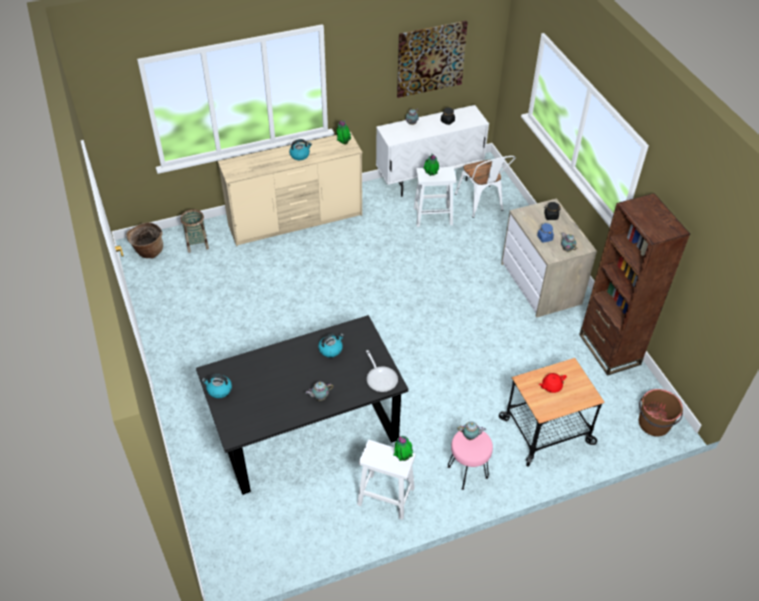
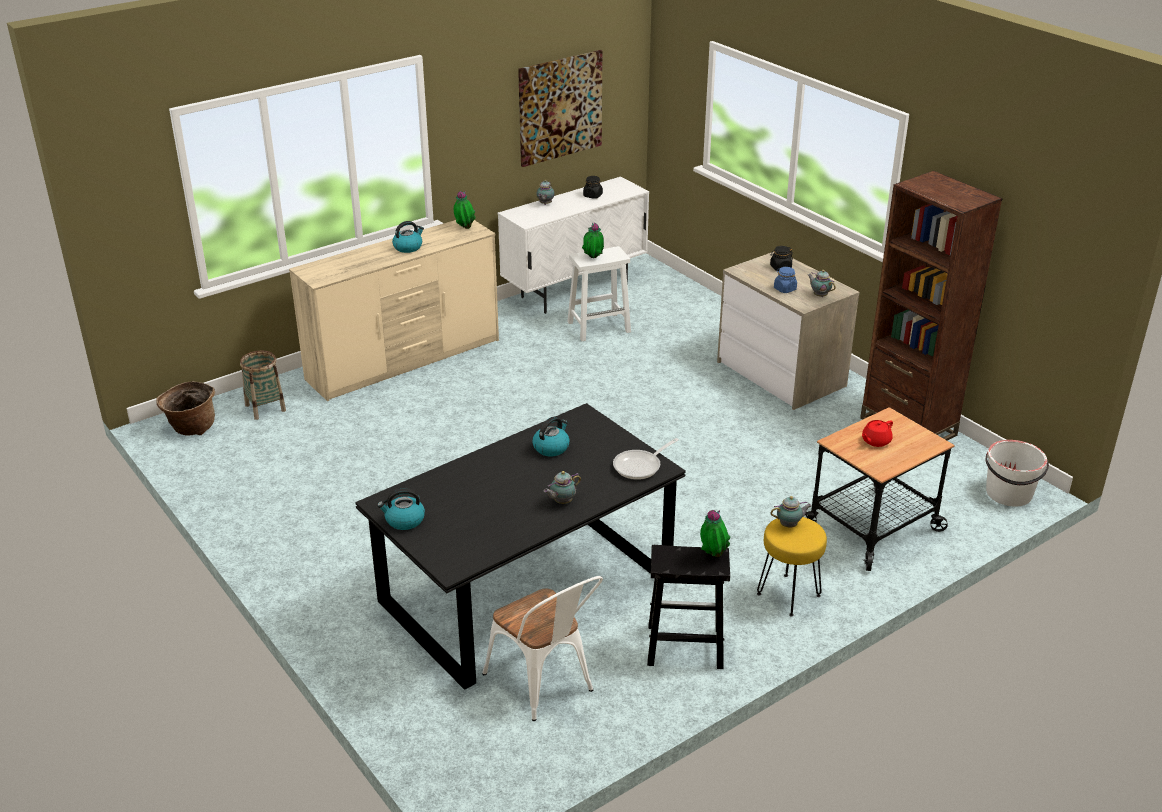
camera: 15 degrees left, 15 degrees down
(381, 378) = (640, 466): frying pan -> frying pan turned 90 degrees clockwise
(385, 496) = (683, 646): white stool -> black stool
(467, 472) = (788, 595): pink stool -> yellow stool
(481, 204) = (659, 305): white chair -> white chair (545, 686)
(654, 424) = (1009, 494): brown bucket -> white bucket

